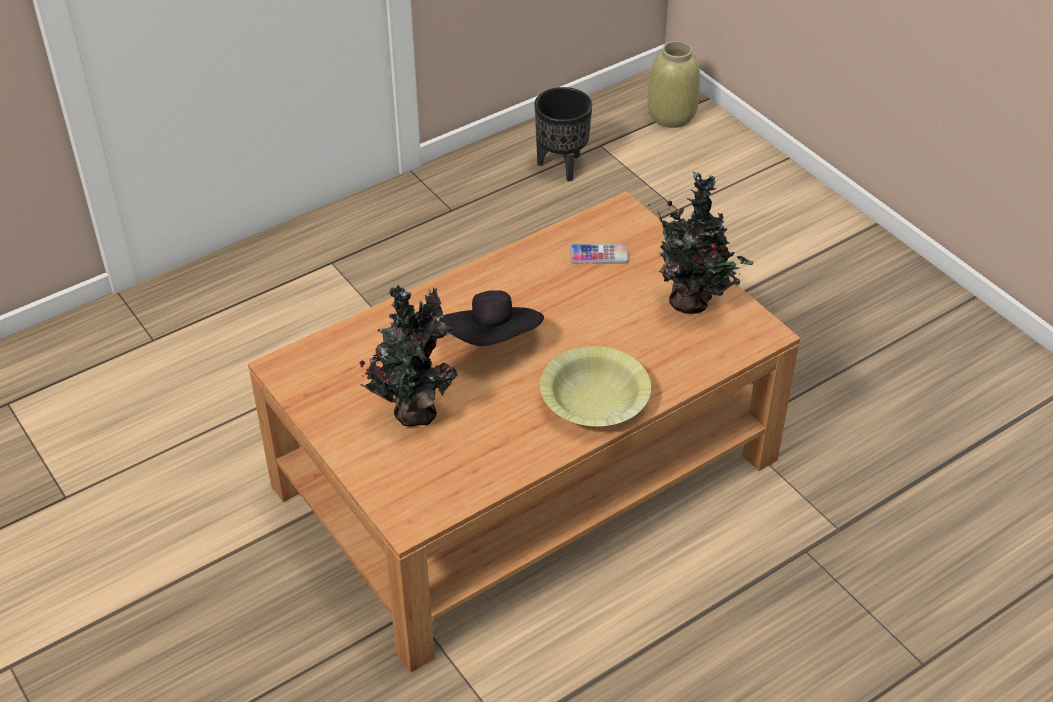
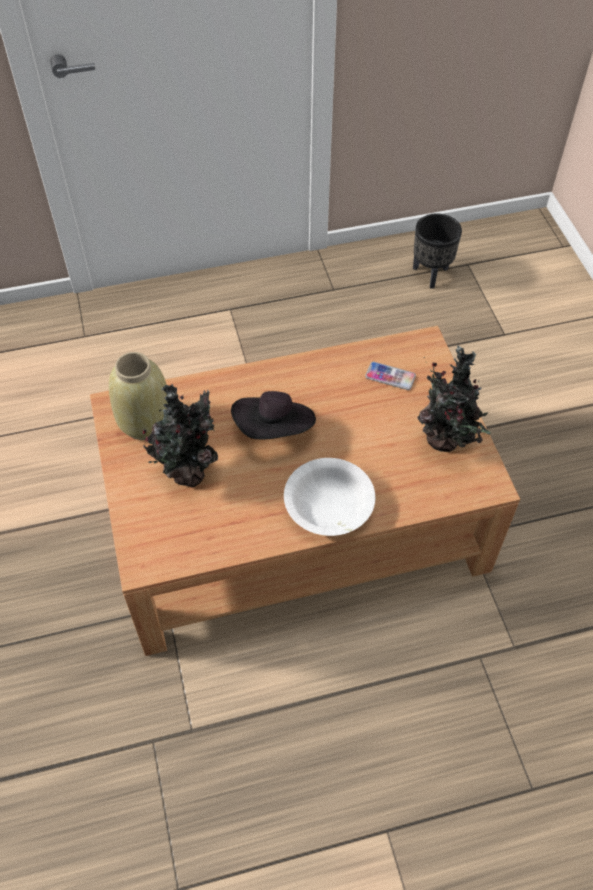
camera: 20 degrees right, 10 degrees up
(594, 400) = (328, 505): yellow bowl -> white bowl
(671, 116) = (534, 253): beige vase -> beige vase (145, 421)

